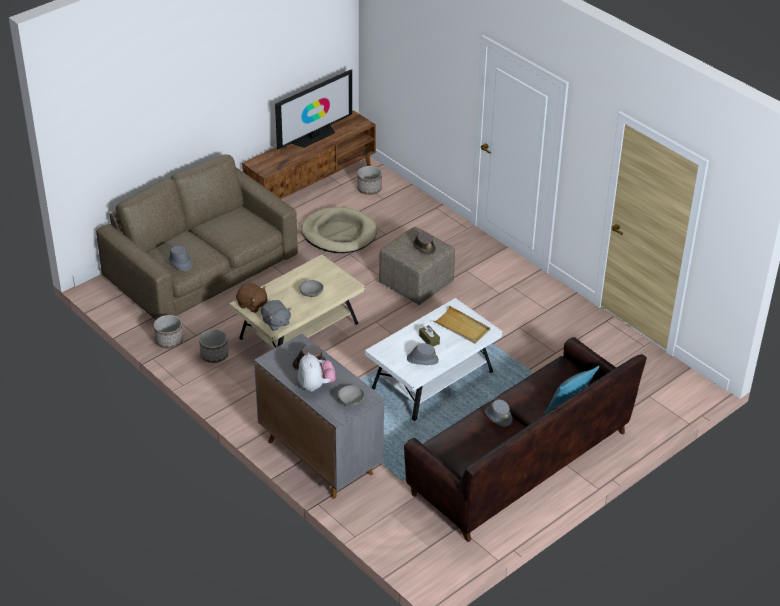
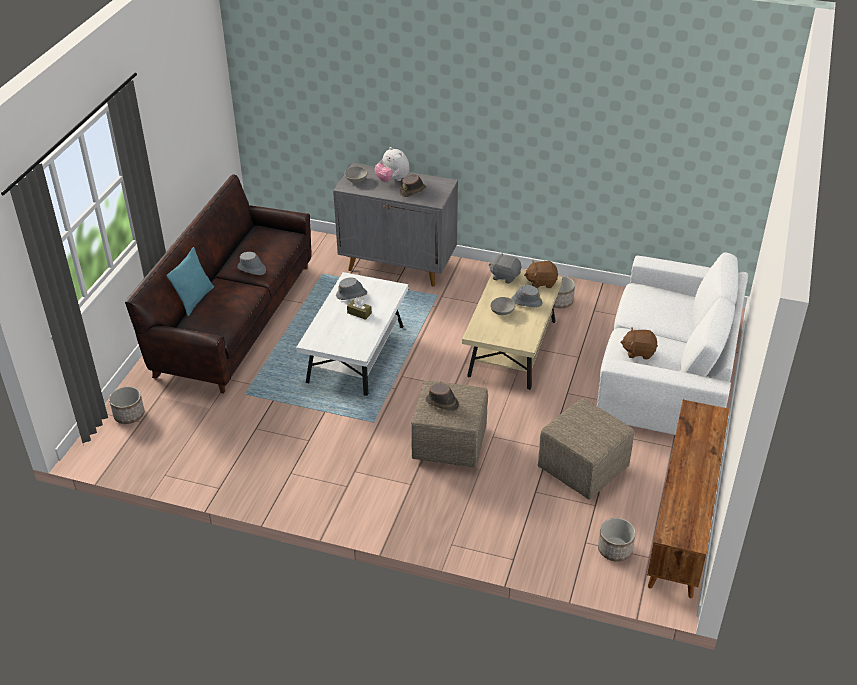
camera: 150 degrees right, 0 degrees up
(169, 340) = (609, 298): planter -> planter (129, 415)
(180, 263) = (648, 294): grey hat -> grey hat (526, 301)
(202, 267) = (667, 370): brown sofa -> white sofa
(244, 228) = (638, 352): none -> brown plush toy
(314, 136) = (700, 483): television -> none
(339, 233) = (584, 468): beige dog bed -> beige ottoman
(461, 327) = (338, 335): beige tray -> none

